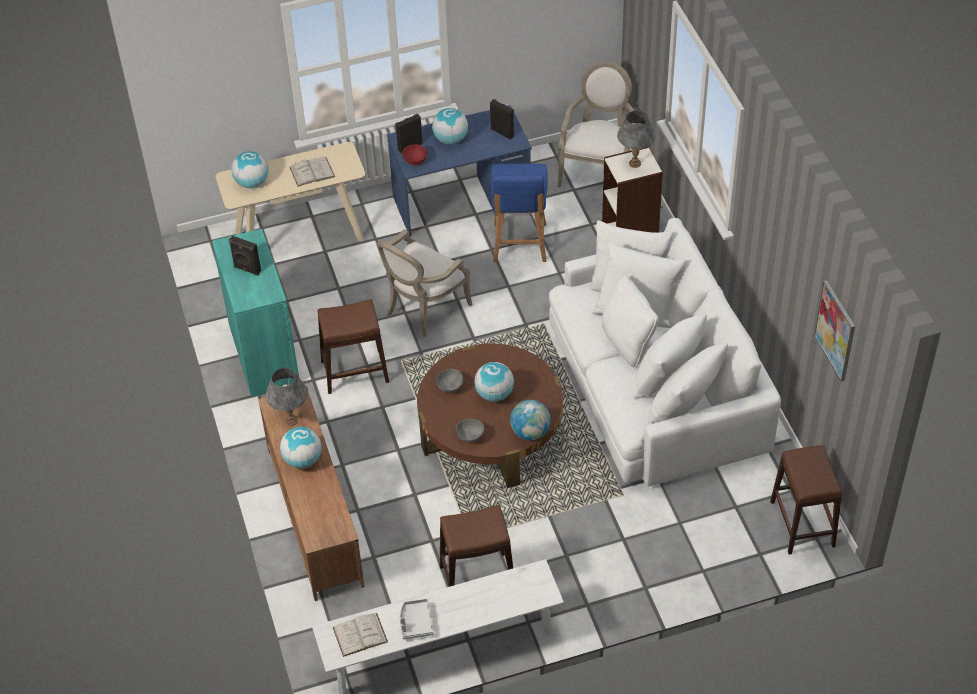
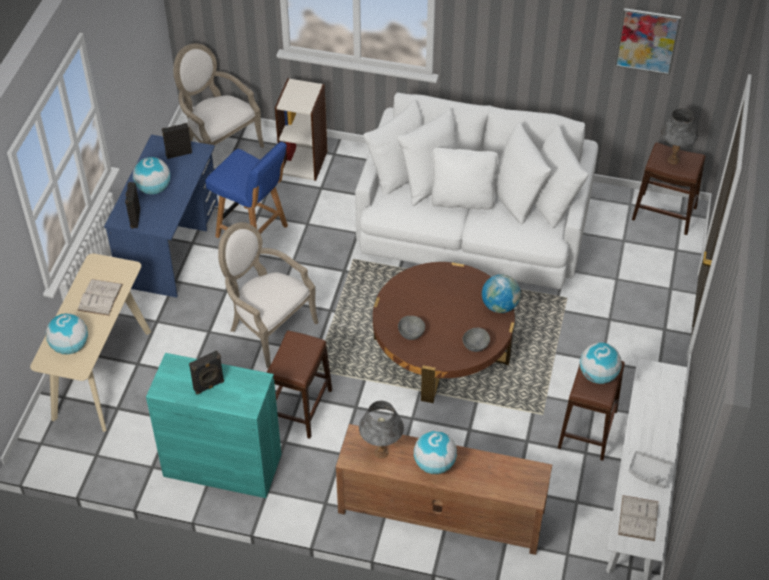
camera: 60 degrees left, 0 degrees up
(415, 161) = (157, 223): red bowl -> none
(422, 309) = (268, 328): armchair -> armchair turned 150 degrees clockwise
(494, 394) = (441, 309): globe -> globe (598, 375)
(635, 163) = (299, 93): grey table lamp -> grey table lamp (673, 160)

